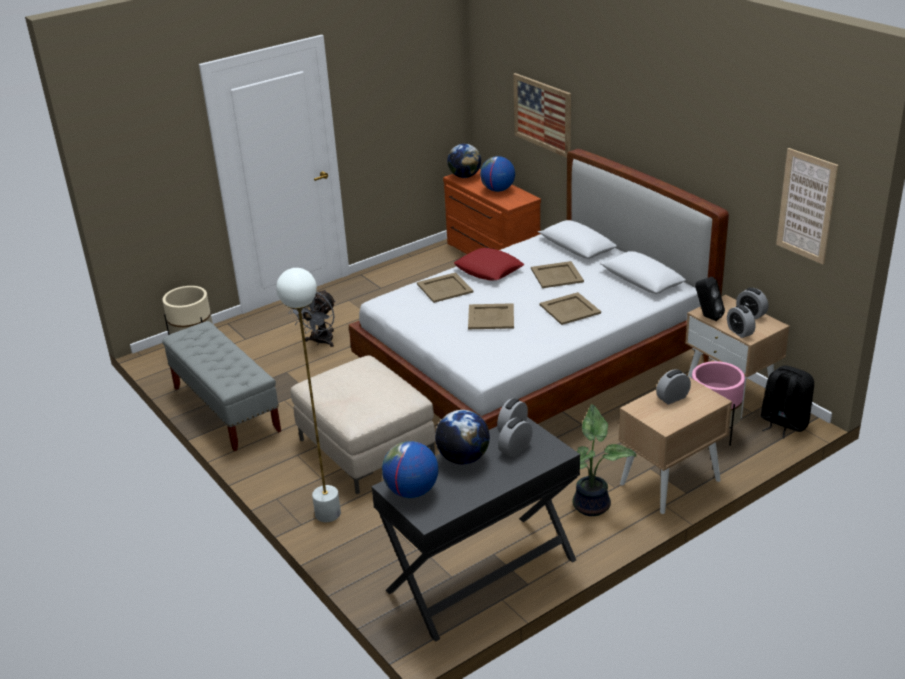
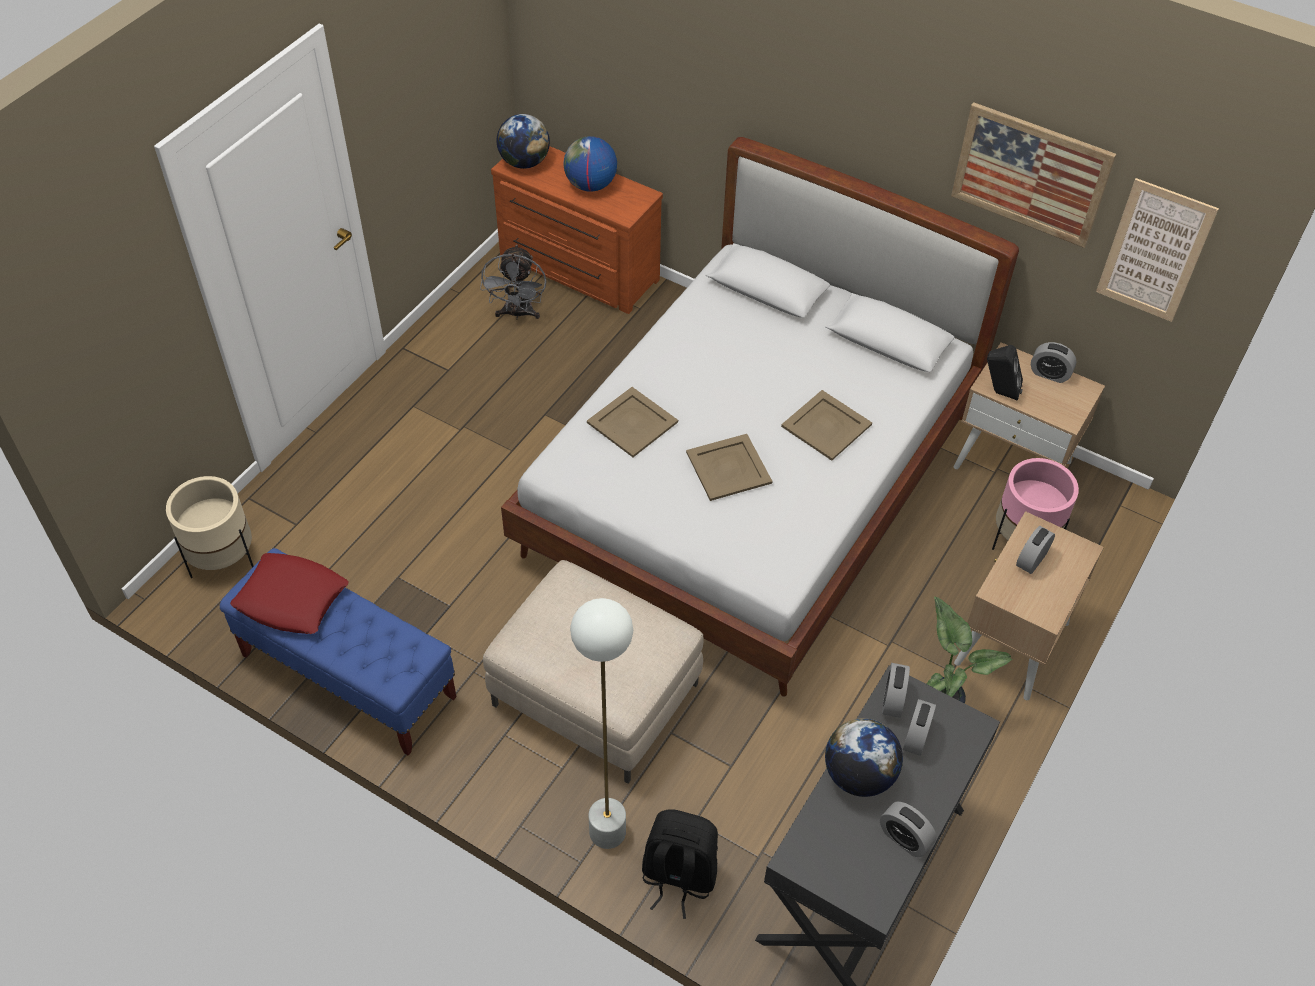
camera: 25 degrees left, 20 degrees up
(226, 409) = (348, 676): grey bench -> blue bench
(320, 342) = (417, 503): grey fan -> grey fan (517, 314)
(411, 491) = (826, 859): globe -> none
(489, 270) = (672, 367): red pillow -> red pillow (292, 599)
(542, 114) = (668, 80): picture -> picture (1030, 174)
(557, 275) = (773, 358): beige tray -> none
(739, 332) = (1052, 412): alarm clock -> alarm clock (904, 838)
(783, 423) = (1097, 503): black backpack -> black backpack (678, 877)

